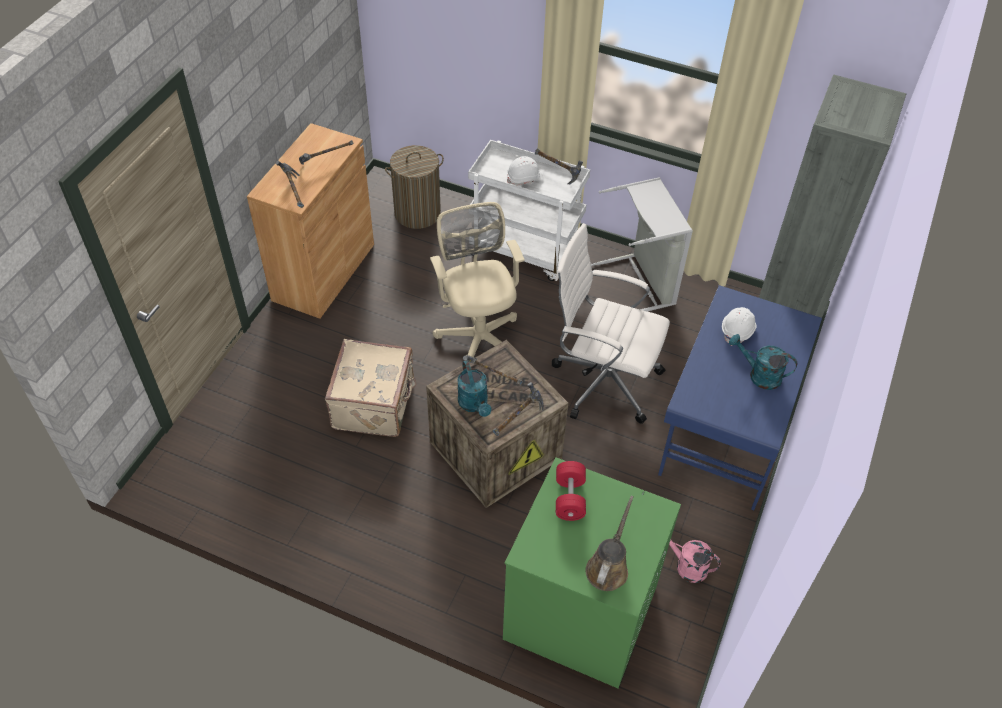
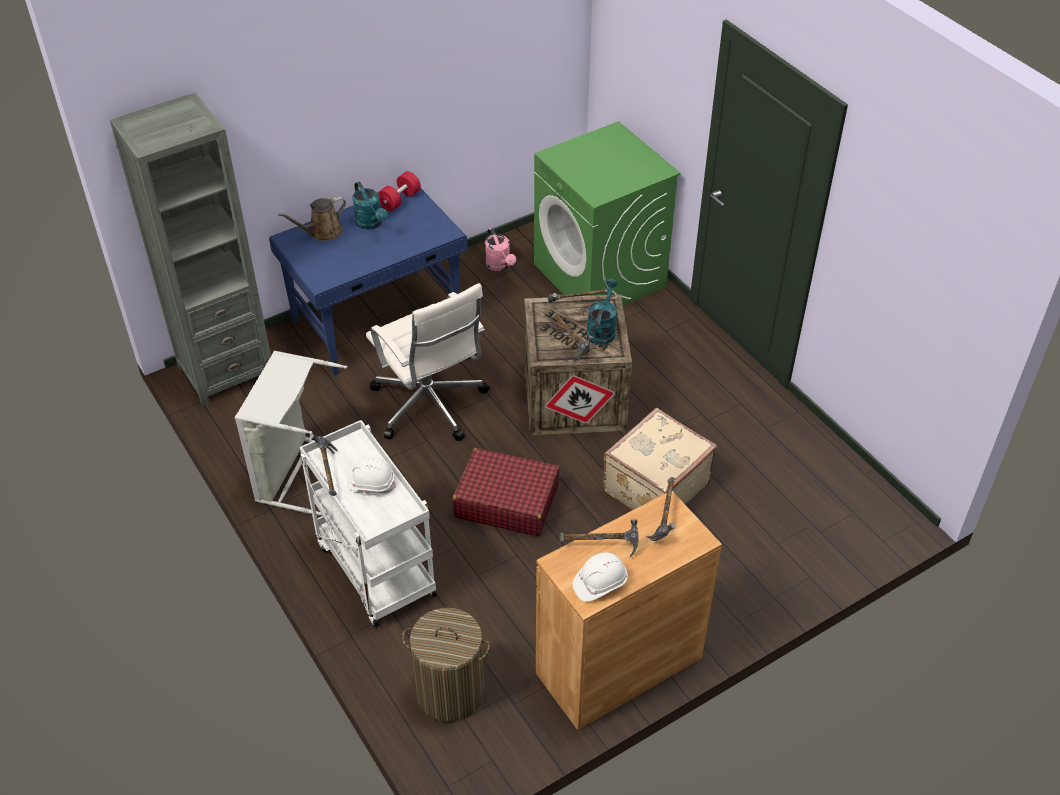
camera: 145 degrees left, 5 degrees down
(478, 336) = (506, 501): beige office chair -> red suitcase
(569, 498) = (606, 183): red dumbbell -> red dumbbell (399, 200)
(608, 567) = (614, 145): brown watering can -> brown watering can (322, 232)
(738, 330) = (346, 256): white hard hat -> white hard hat (599, 583)

